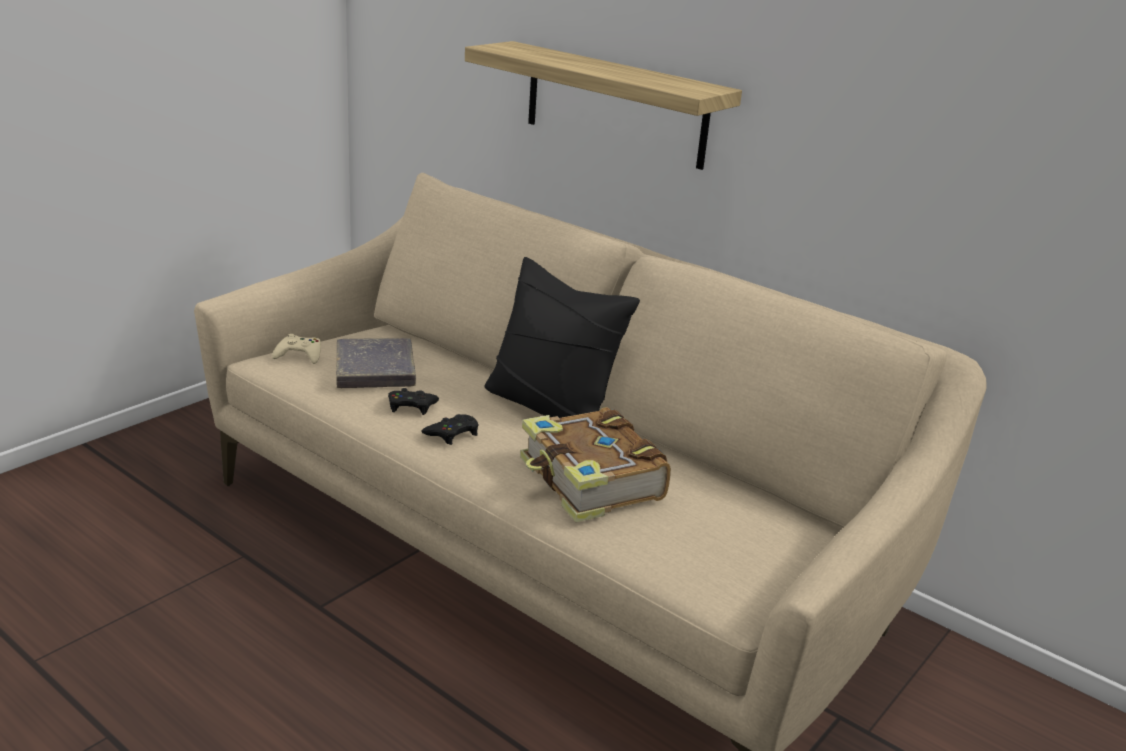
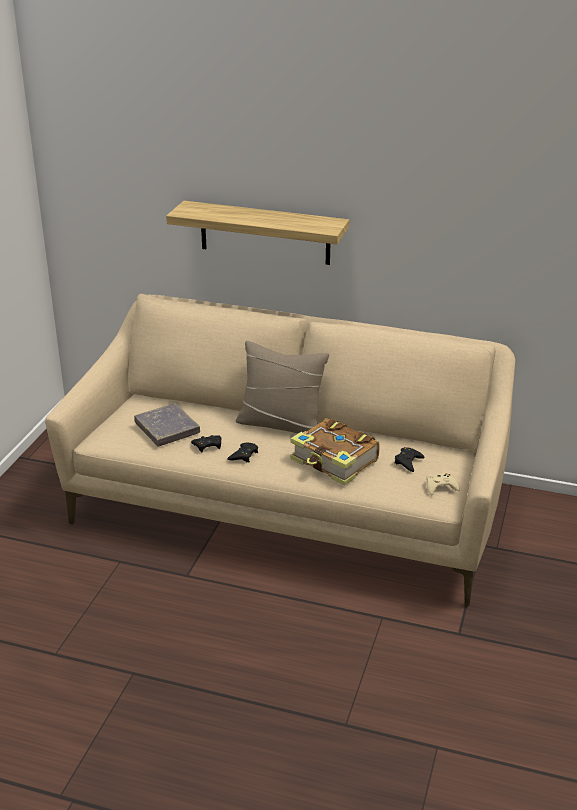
camera: 20 degrees left, 5 degrees up
(299, 355) = (113, 431): beige game controller -> beige game controller (440, 487)
(552, 408) = (281, 424): black pillow -> beige pillow
(719, 518) = (408, 462): none -> black game controller

